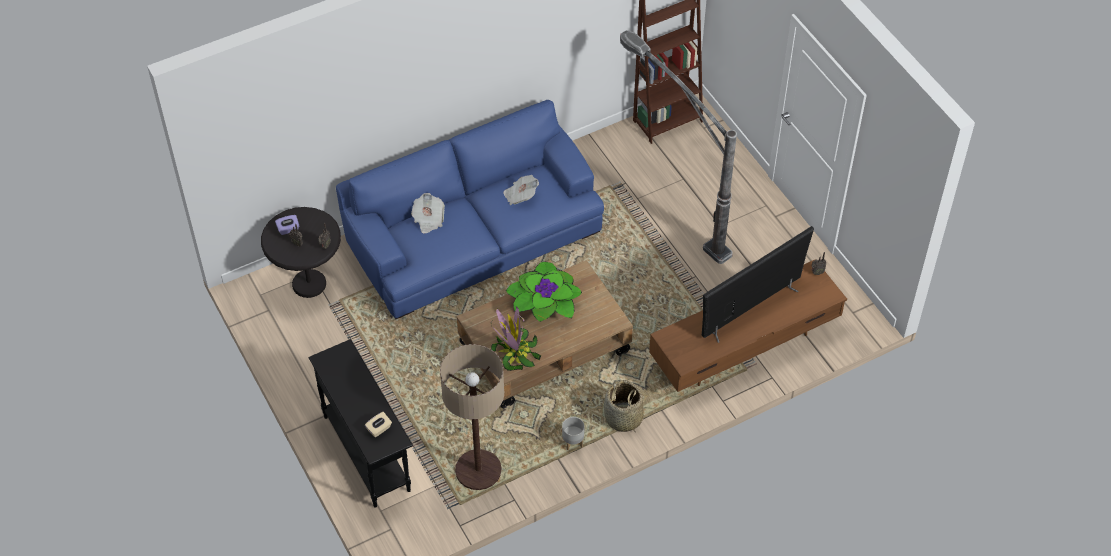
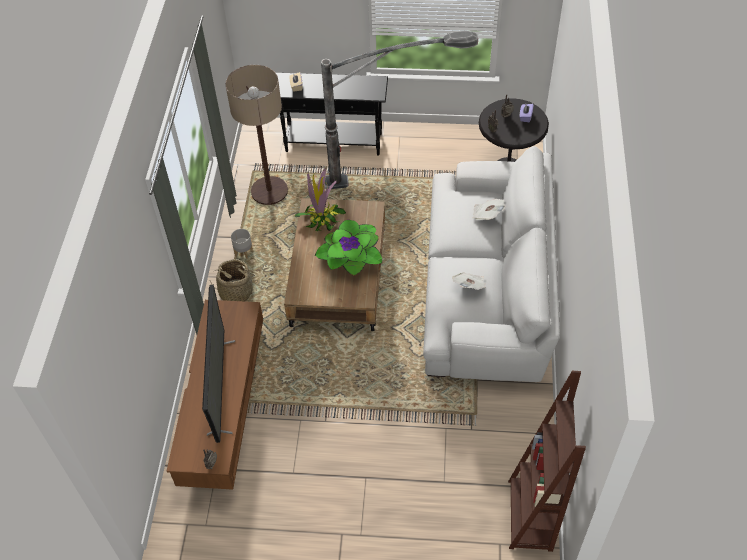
camera: 125 degrees right, 0 degrees up
(473, 235) = (487, 286): blue sofa -> white sofa
(671, 211) = (412, 446): floor lamp -> floor lamp (395, 176)

